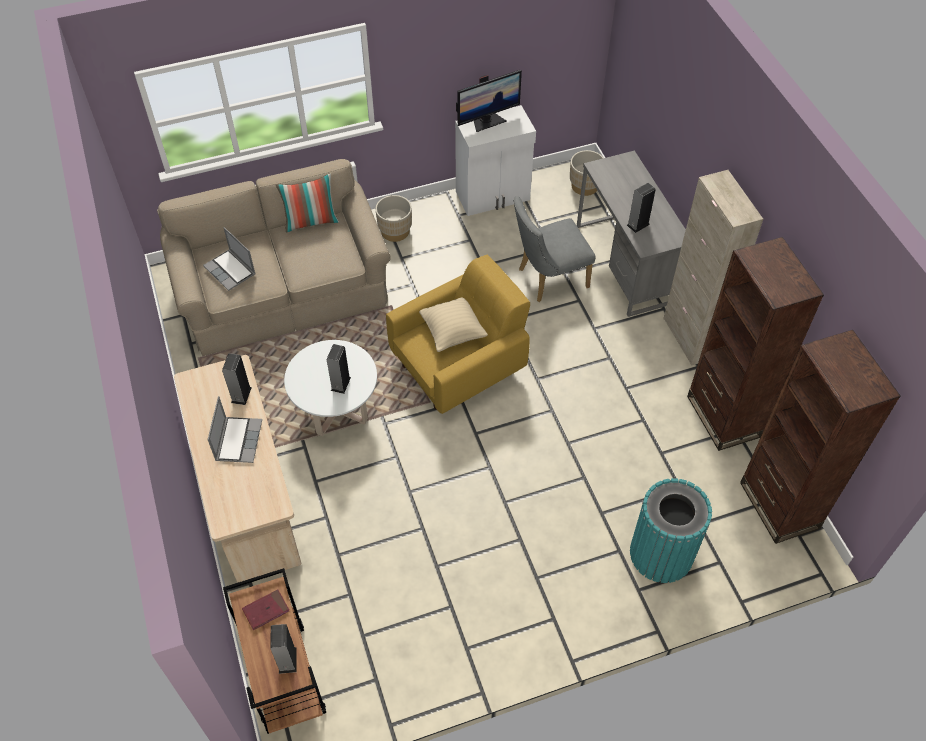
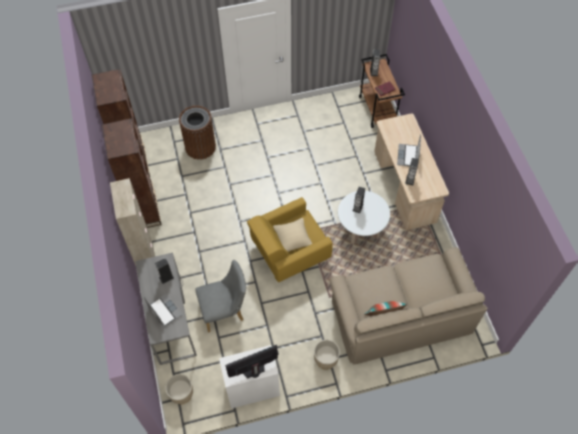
camera: 175 degrees left, 5 degrees up
(231, 270) = (431, 277): laptop -> laptop (164, 311)
(661, 553) = (200, 147): turquoise trash can -> brown trash can

